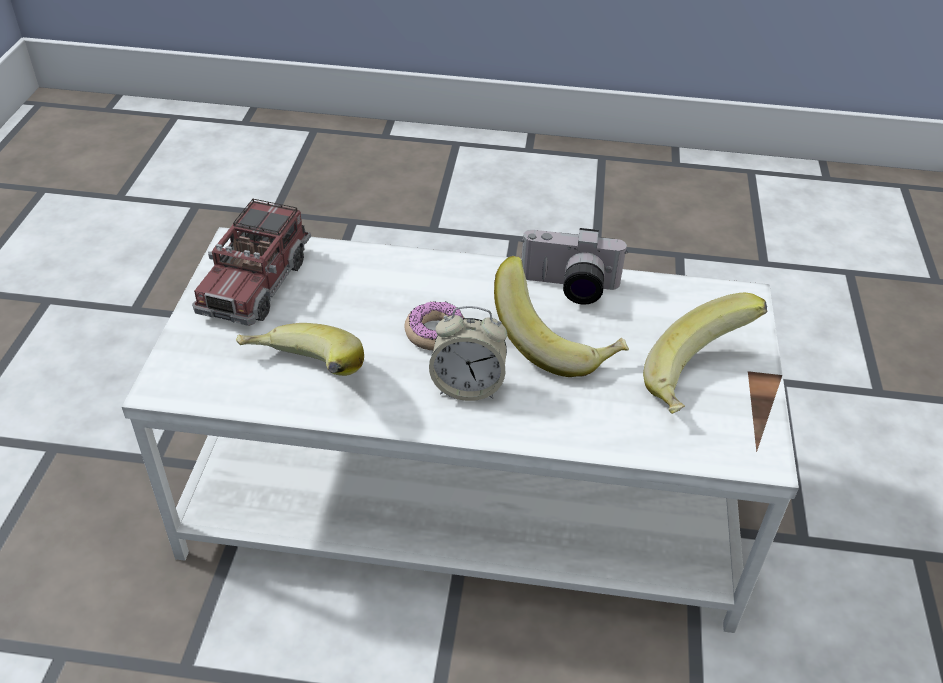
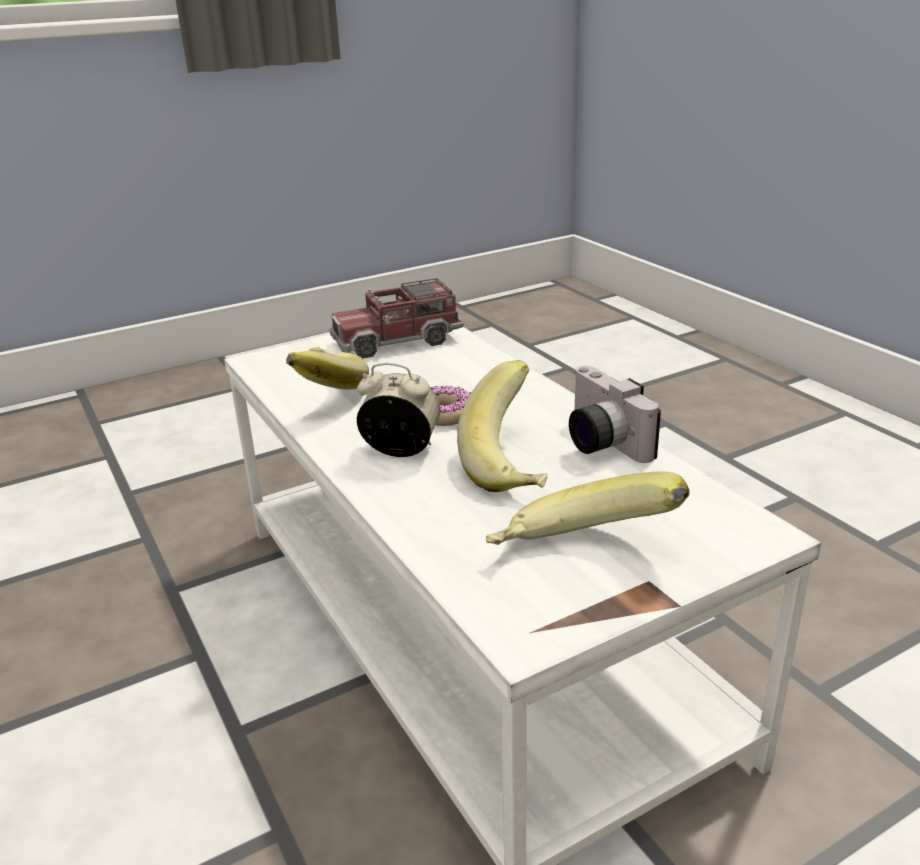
camera: 55 degrees right, 15 degrees down
(467, 386) = (401, 450): alarm clock -> alarm clock turned 135 degrees clockwise

